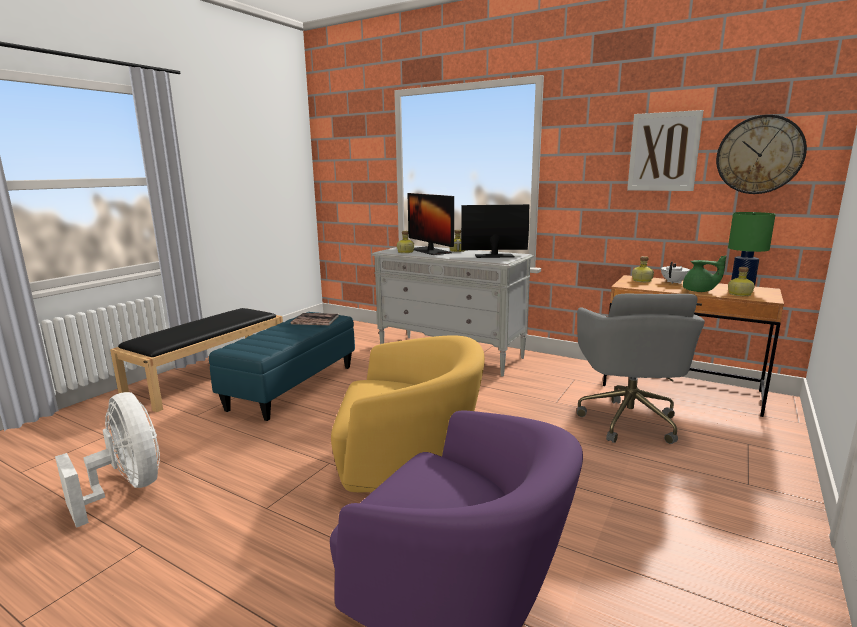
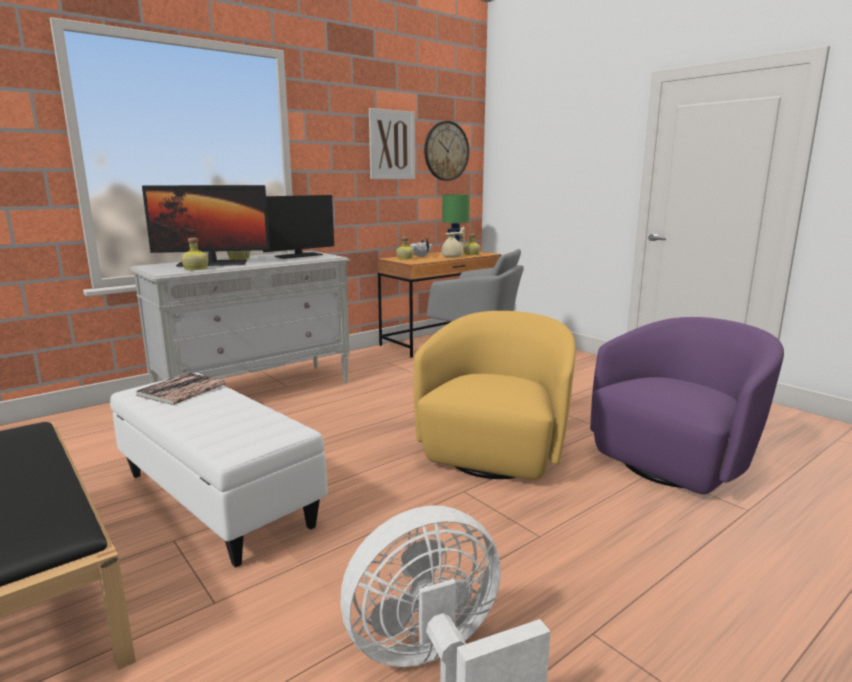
camera: 70 degrees left, 0 degrees up
(292, 387) = (215, 500): blue ottoman -> white ottoman
(494, 256) = (298, 255): monitor -> monitor turned 150 degrees counterclockwise
(699, 291) = (453, 257): green teapot -> beige teapot

